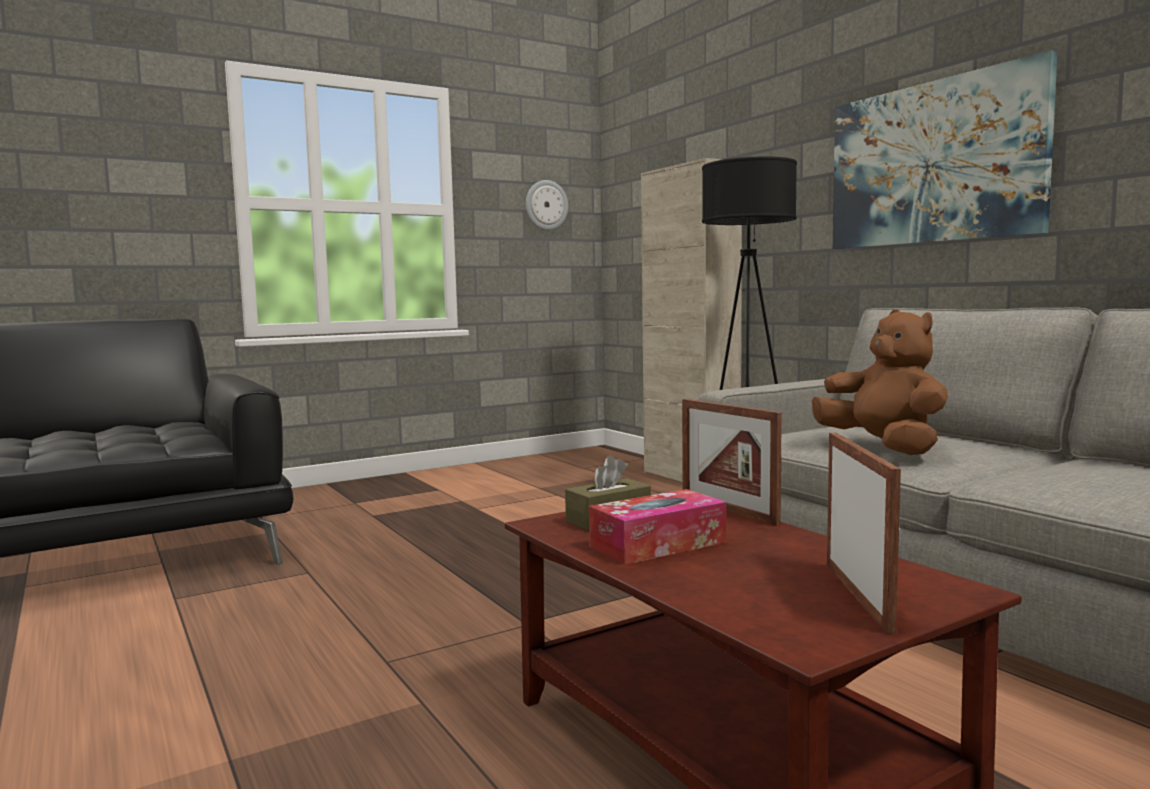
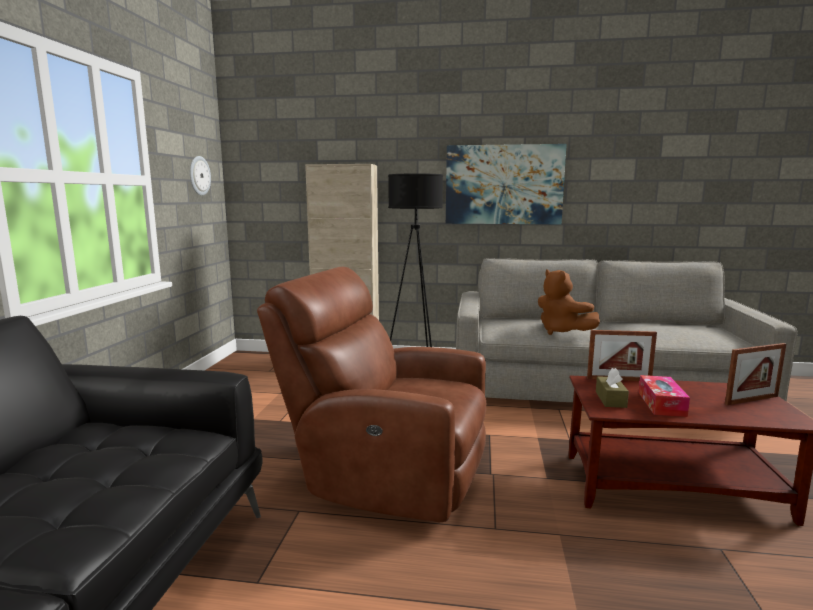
camera: 50 degrees left, 5 degrees up
(436, 578) = (386, 473): none -> brown armchair
(857, 595) = (751, 400): picture frame -> picture frame turned 120 degrees clockwise
(883, 448) = (561, 331): brown plush toy -> brown plush toy turned 135 degrees counterclockwise

